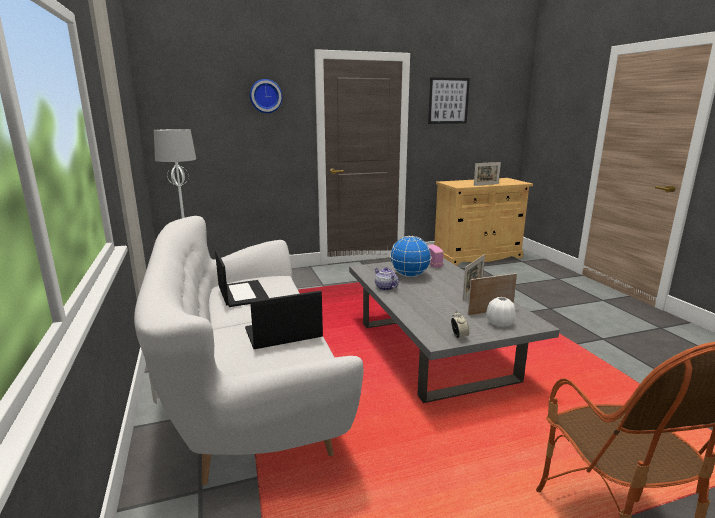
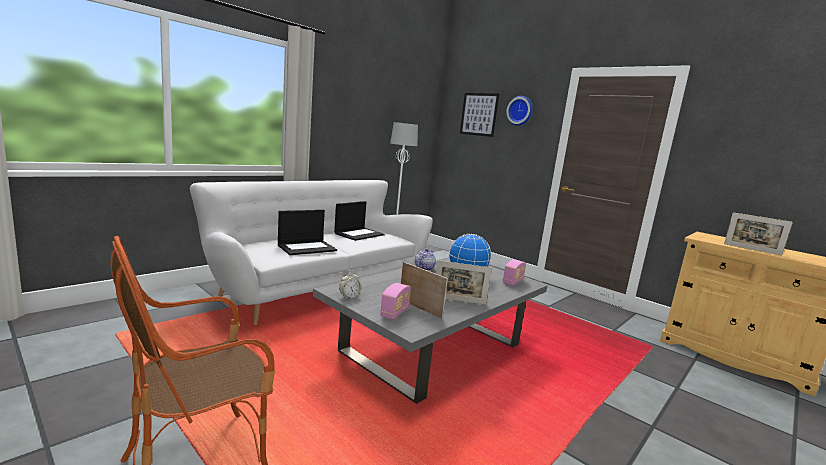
camera: 60 degrees right, 5 degrees down
(283, 333) = (307, 248): laptop -> laptop turned 105 degrees clockwise
(448, 101) = (745, 127): picture -> picture (479, 114)
(499, 323) = (395, 312): white vase -> radio

